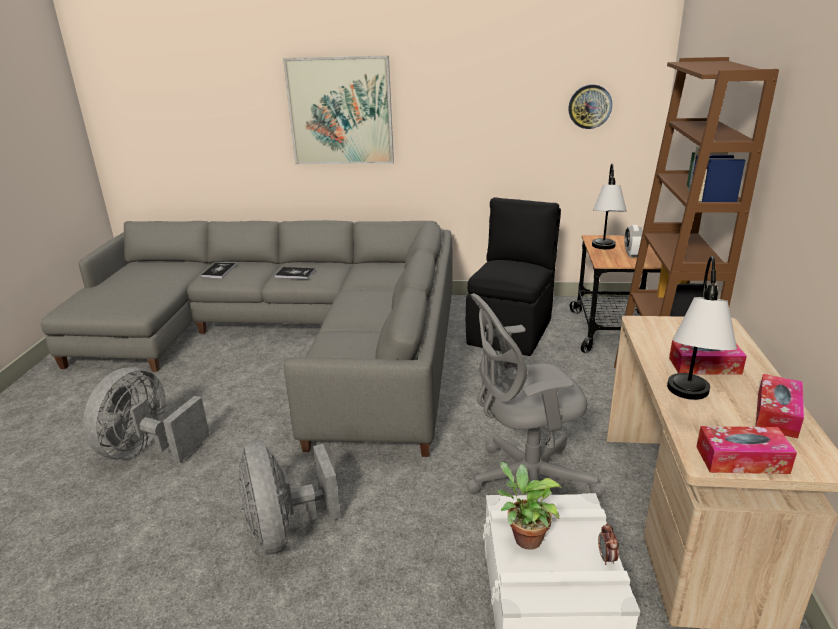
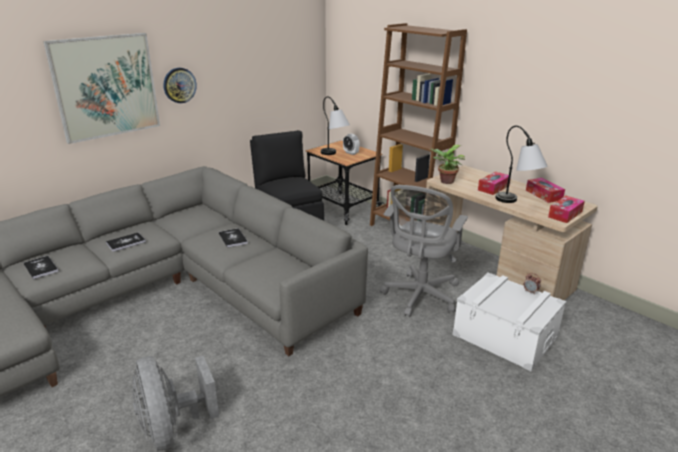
camera: 50 degrees left, 0 degrees up
(285, 530) = (356, 396): grey fan -> none
(370, 305) = (233, 238): none -> book
(524, 537) = (498, 303): potted plant -> potted plant (445, 182)
(590, 106) = (286, 60): wall clock -> wall clock (179, 85)

